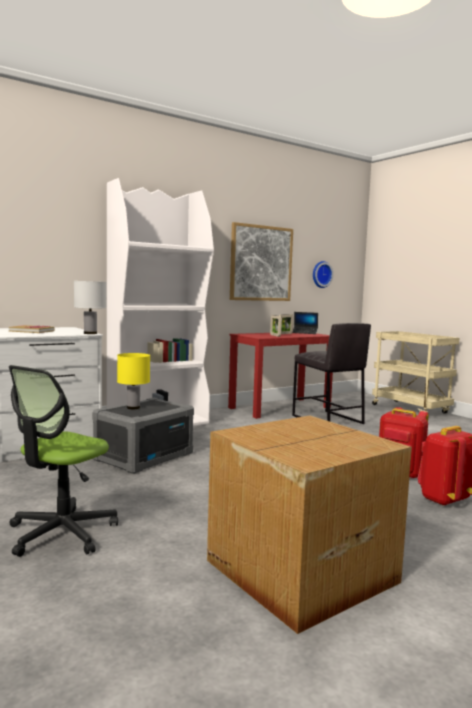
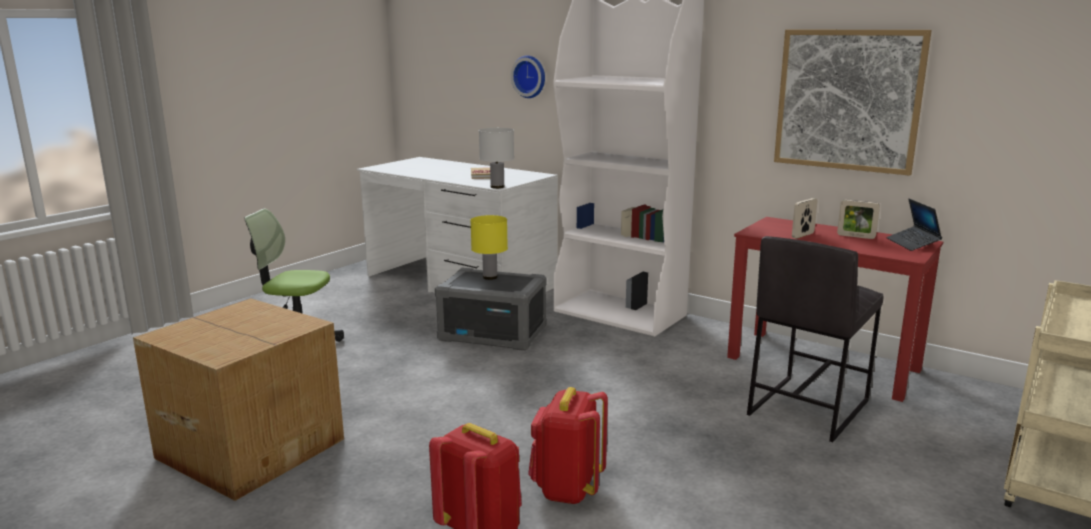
camera: 70 degrees right, 10 degrees up
(321, 274) = (1019, 125): wall clock -> wall clock (530, 76)

